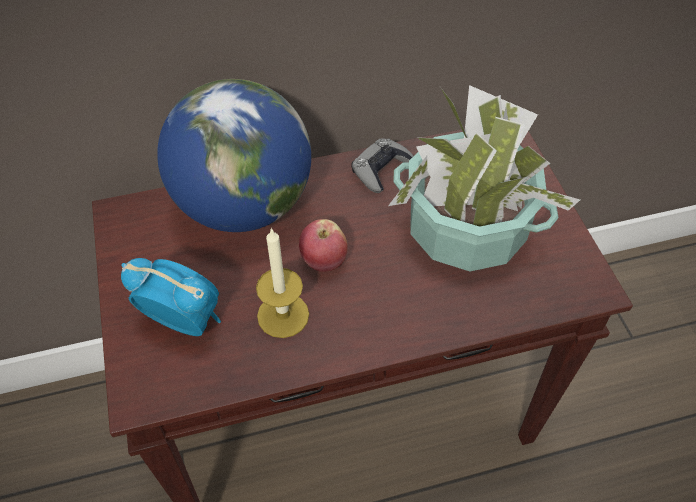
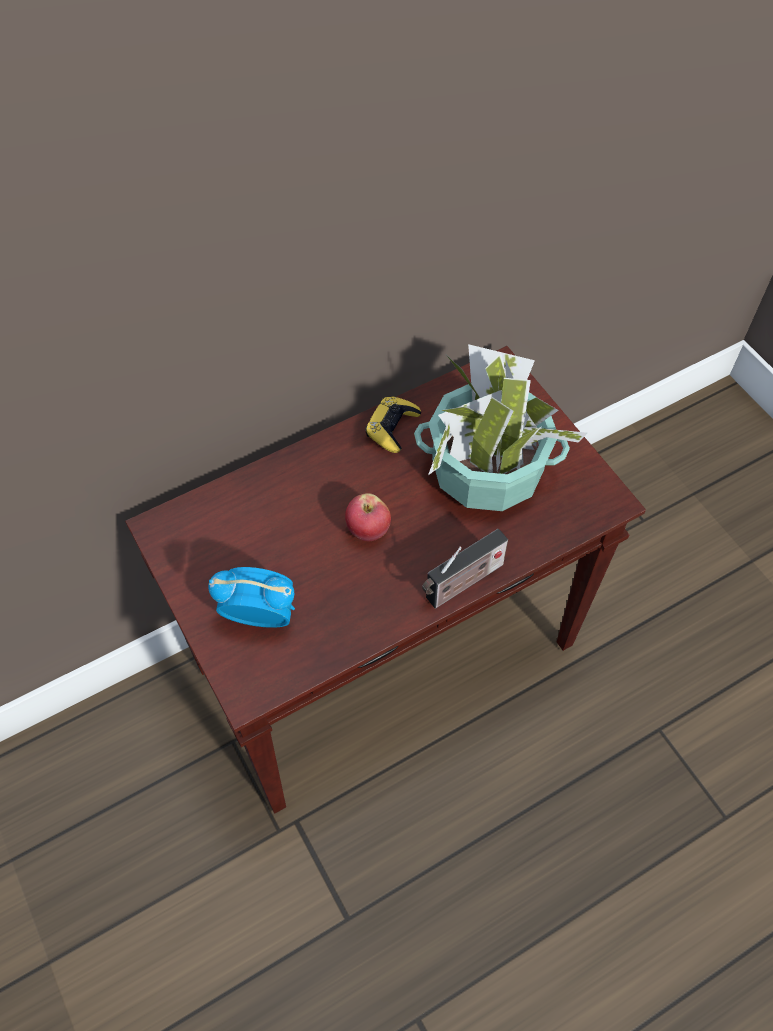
camera: 15 degrees left, 5 degrees up
(244, 205) = (275, 492): globe -> none
(283, 315) = (348, 589): candle -> none
(381, 169) = (392, 427): grey game controller -> yellow game controller
(405, 338) = (462, 584): none -> radio

